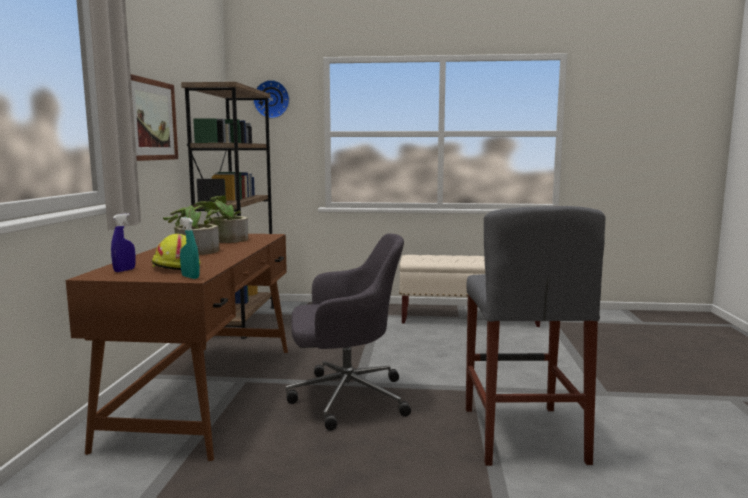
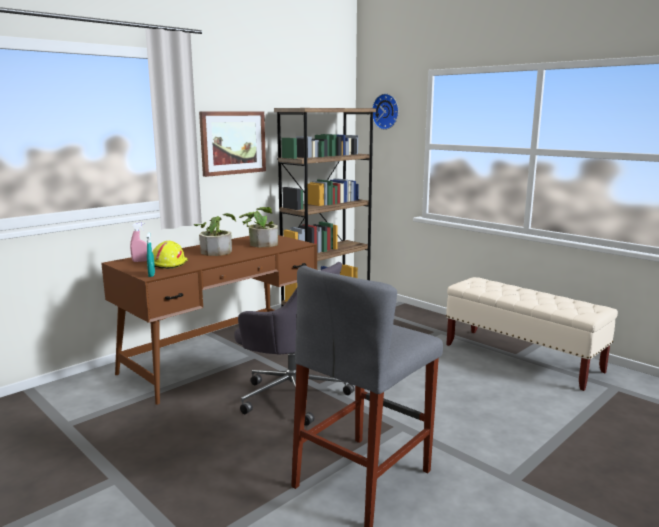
camera: 40 degrees right, 5 degrees up
(124, 270) = (140, 261): blue spray bottle -> pink spray bottle

